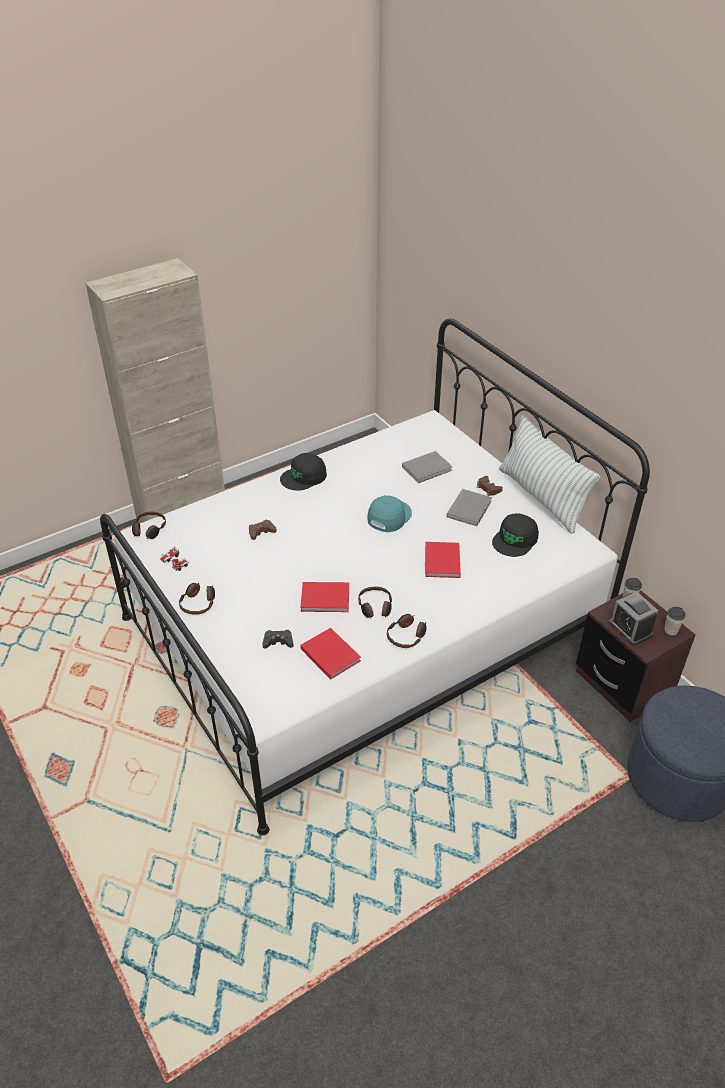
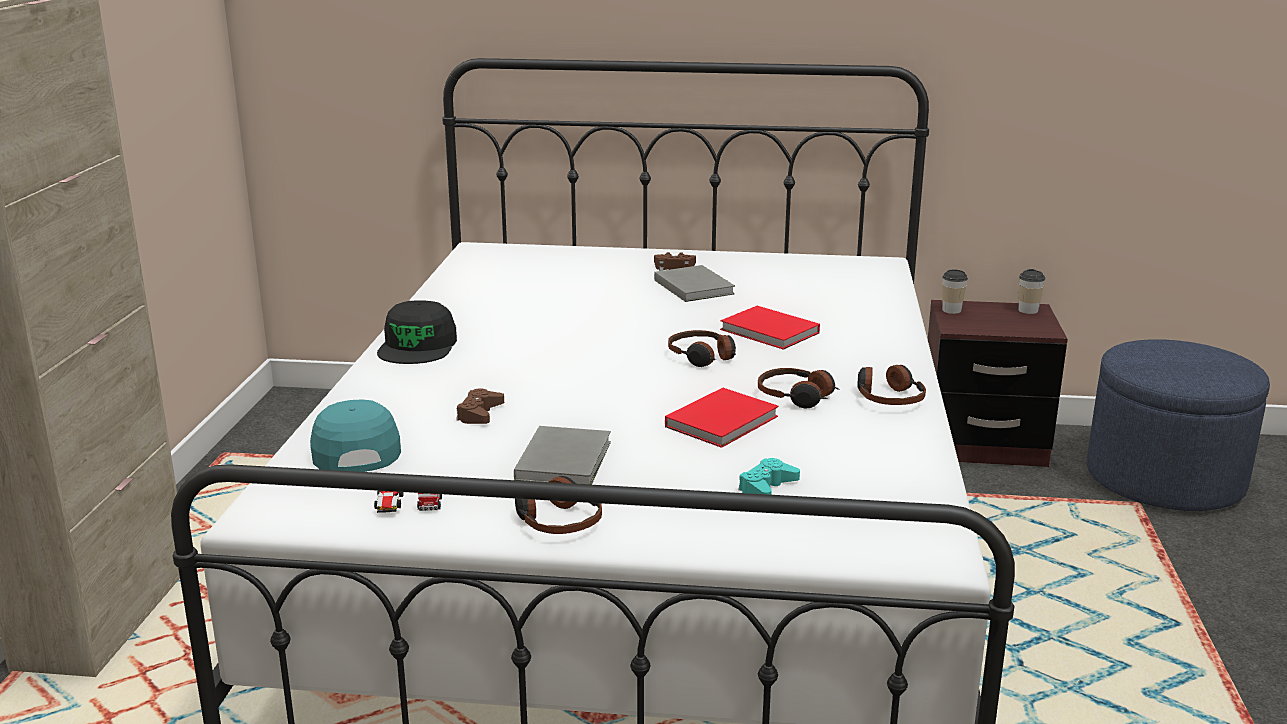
camera: 50 degrees left, 20 degrees down
(149, 530) = (271, 499): headphones -> headphones (702, 357)
(278, 642) = (767, 487): black game controller -> turquoise game controller
(330, 653) = (853, 458): red book -> none
(389, 516) = (619, 328): turquoise cap -> turquoise cap (354, 450)
(428, 468) = (569, 280): grey book -> grey book (566, 460)
(515, 540) = (797, 286): black cap -> none
(541, 497) = (743, 252): pillow -> none
(630, 629) = (1000, 325): alarm clock -> none

